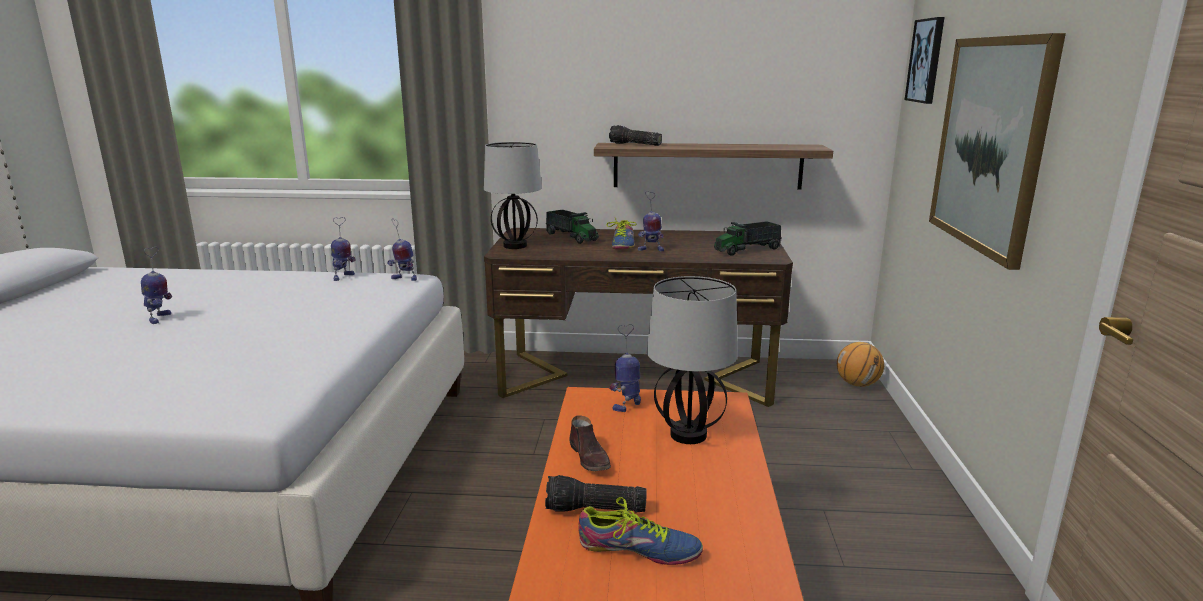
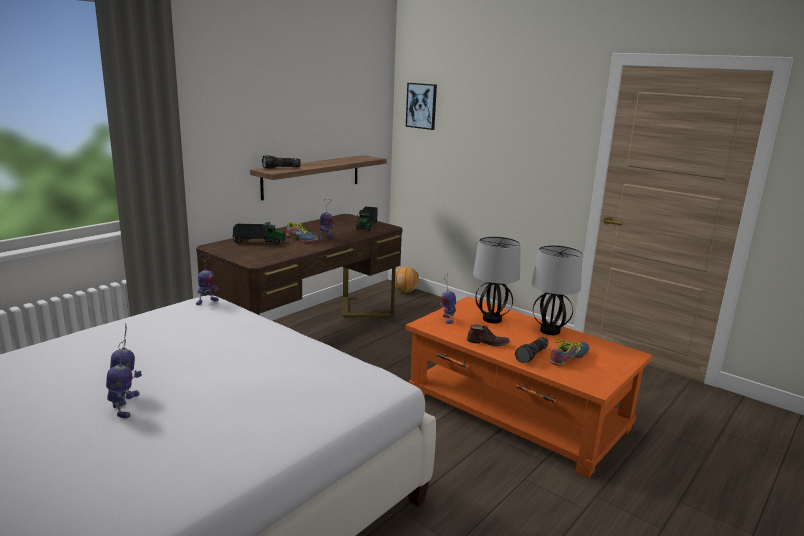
camera: 55 degrees left, 0 degrees up
(343, 277) = (156, 316): toy robot -> toy robot (122, 410)
(515, 246) = (245, 257): table lamp -> table lamp (550, 331)
(990, 144) = (498, 151): picture -> none

